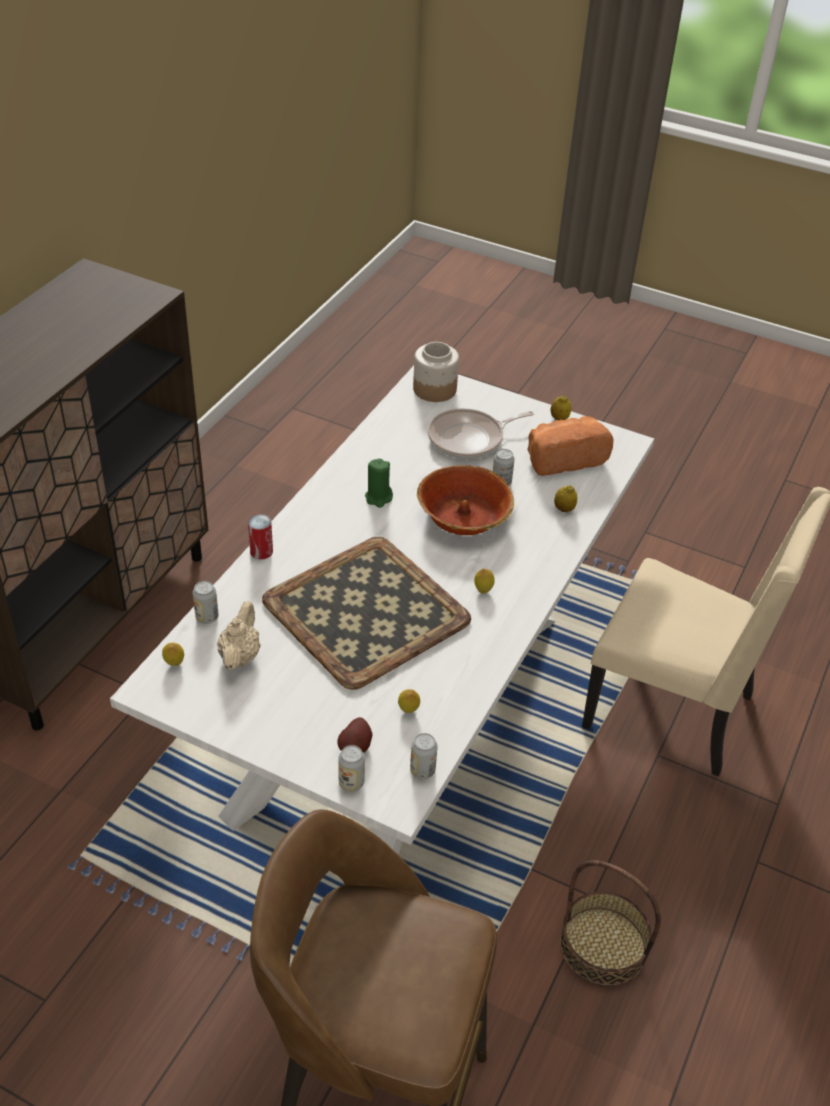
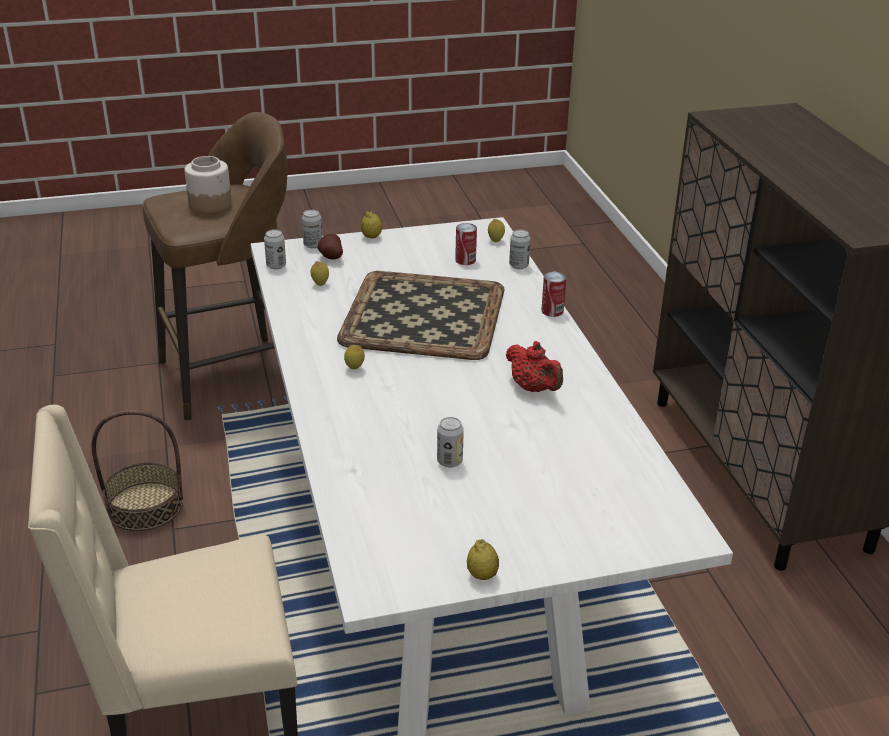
camera: 140 degrees right, 10 degrees down
(240, 656) = (465, 260): beige teapot -> can
(378, 498) = (533, 388): green candle -> red teapot
(434, 389) = (656, 524): jar -> jar (210, 204)
(463, 518) = (441, 411): bowl -> none
(469, 439) = (539, 488): frying pan -> none
(563, 458) = (420, 525): bread -> none
(564, 509) = (360, 470): lemon -> lemon (371, 237)

